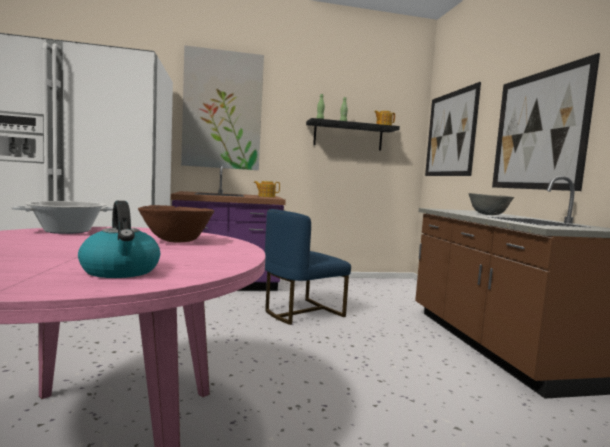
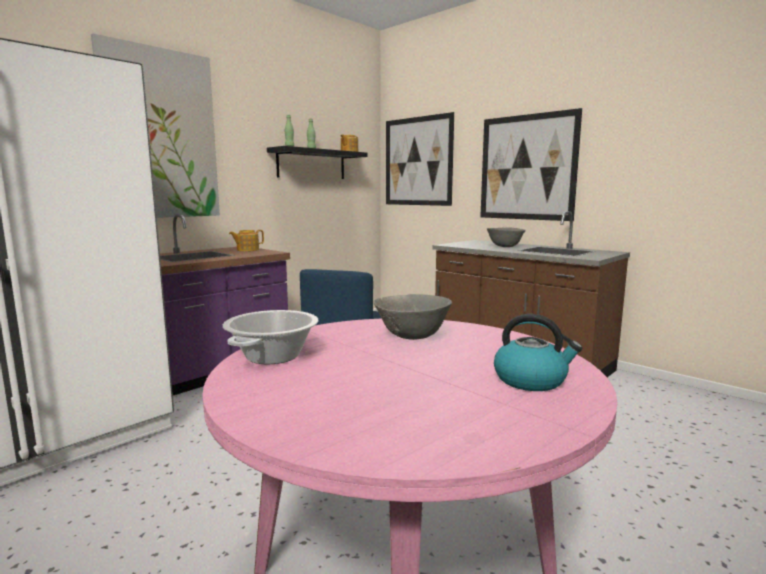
camera: 35 degrees left, 5 degrees up
(176, 241) = (412, 337): brown bowl -> grey bowl

